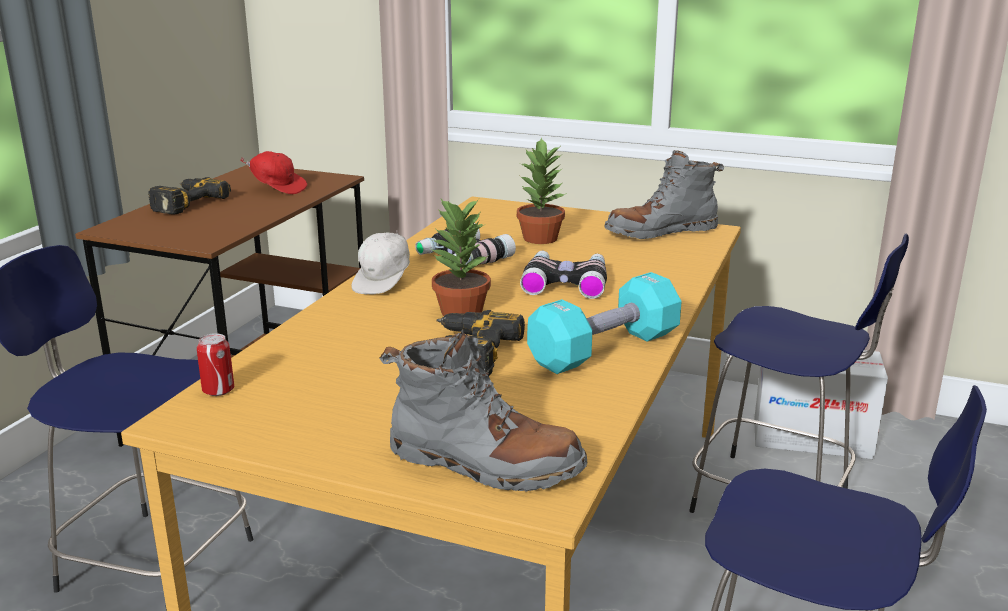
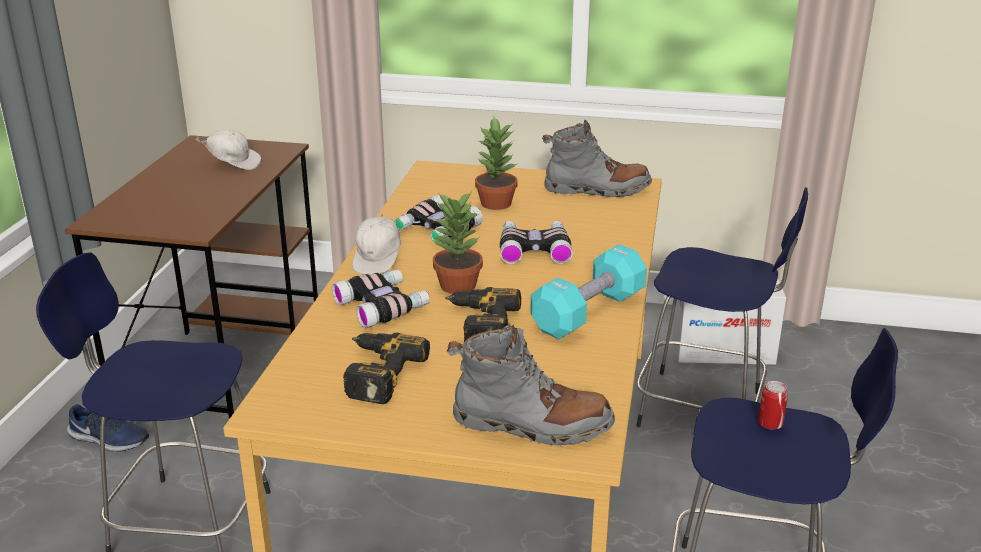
camera: 10 degrees left, 5 degrees up
(108, 468) = (108, 440): none -> blue shoe
(184, 203) = (151, 186): power drill -> power drill (375, 373)
(218, 390) = (286, 381): can -> can (770, 424)
(278, 188) = (233, 163): red cap -> white cap
(367, 325) = (383, 305): none -> binoculars
(661, 232) = (597, 189): grey boot -> grey boot turned 150 degrees counterclockwise

